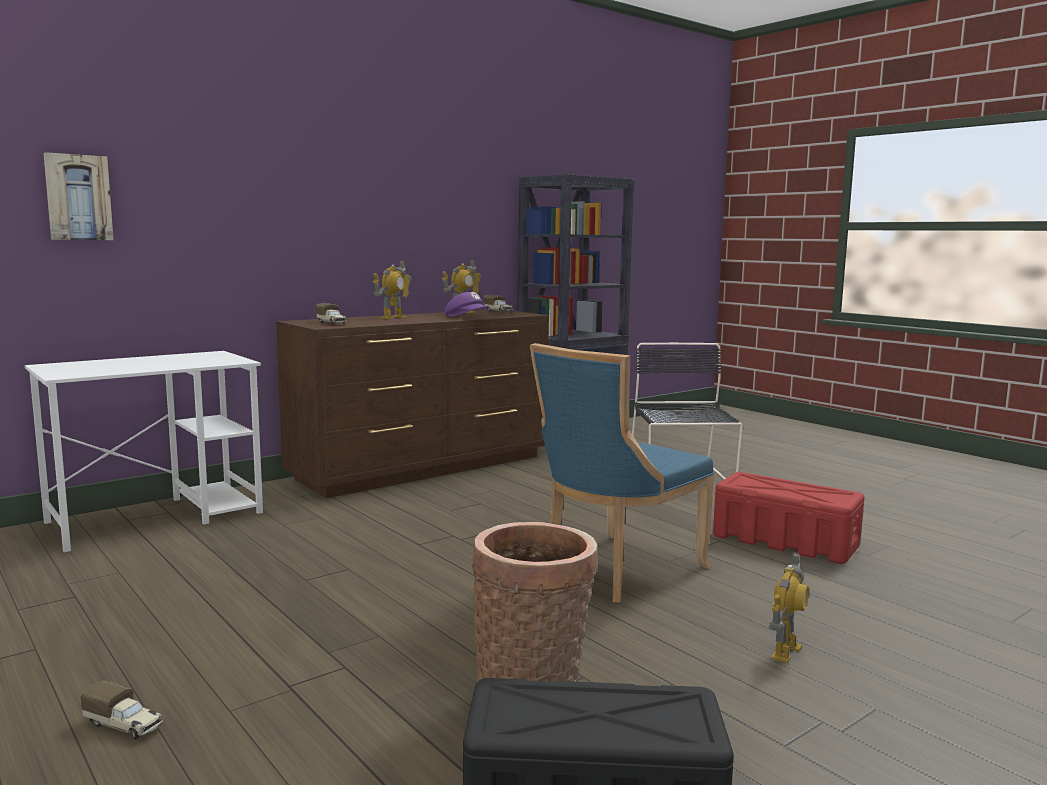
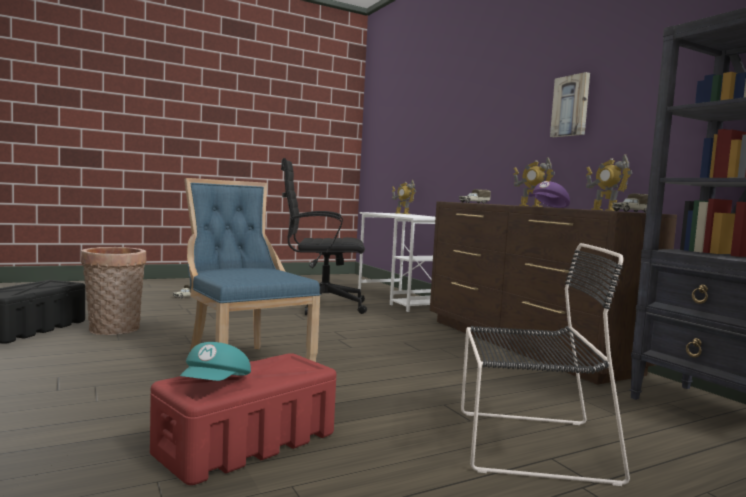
camera: 100 degrees right, 5 degrees down
(78, 197) = (429, 132): picture -> picture (571, 106)
(224, 569) = (320, 305): none -> black office chair
(785, 652) = (57, 382): toy robot -> toy robot (402, 213)
(822, 492) = (216, 385): none -> turquoise cap

